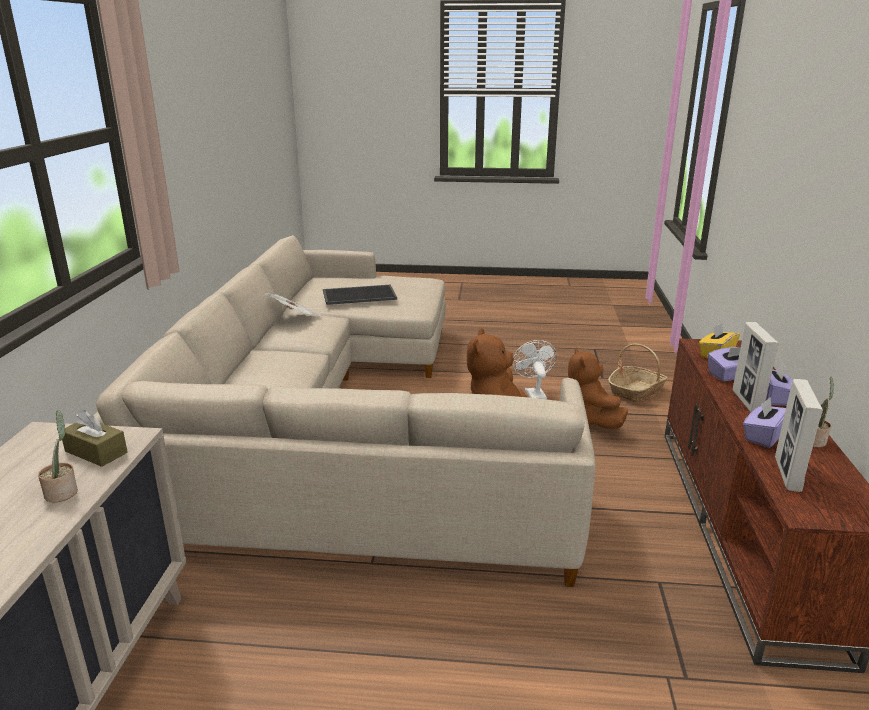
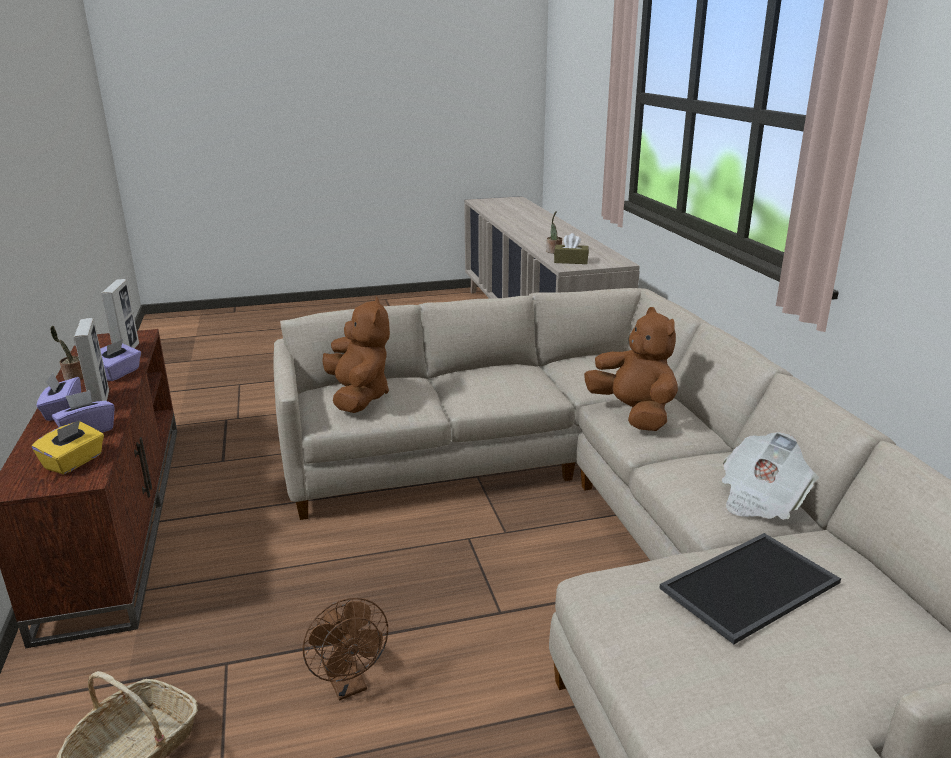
camera: 160 degrees right, 0 degrees up
(533, 393) = (348, 685): white fan -> brown fan
(590, 420) = (249, 638): brown plush toy -> brown plush toy (633, 414)

